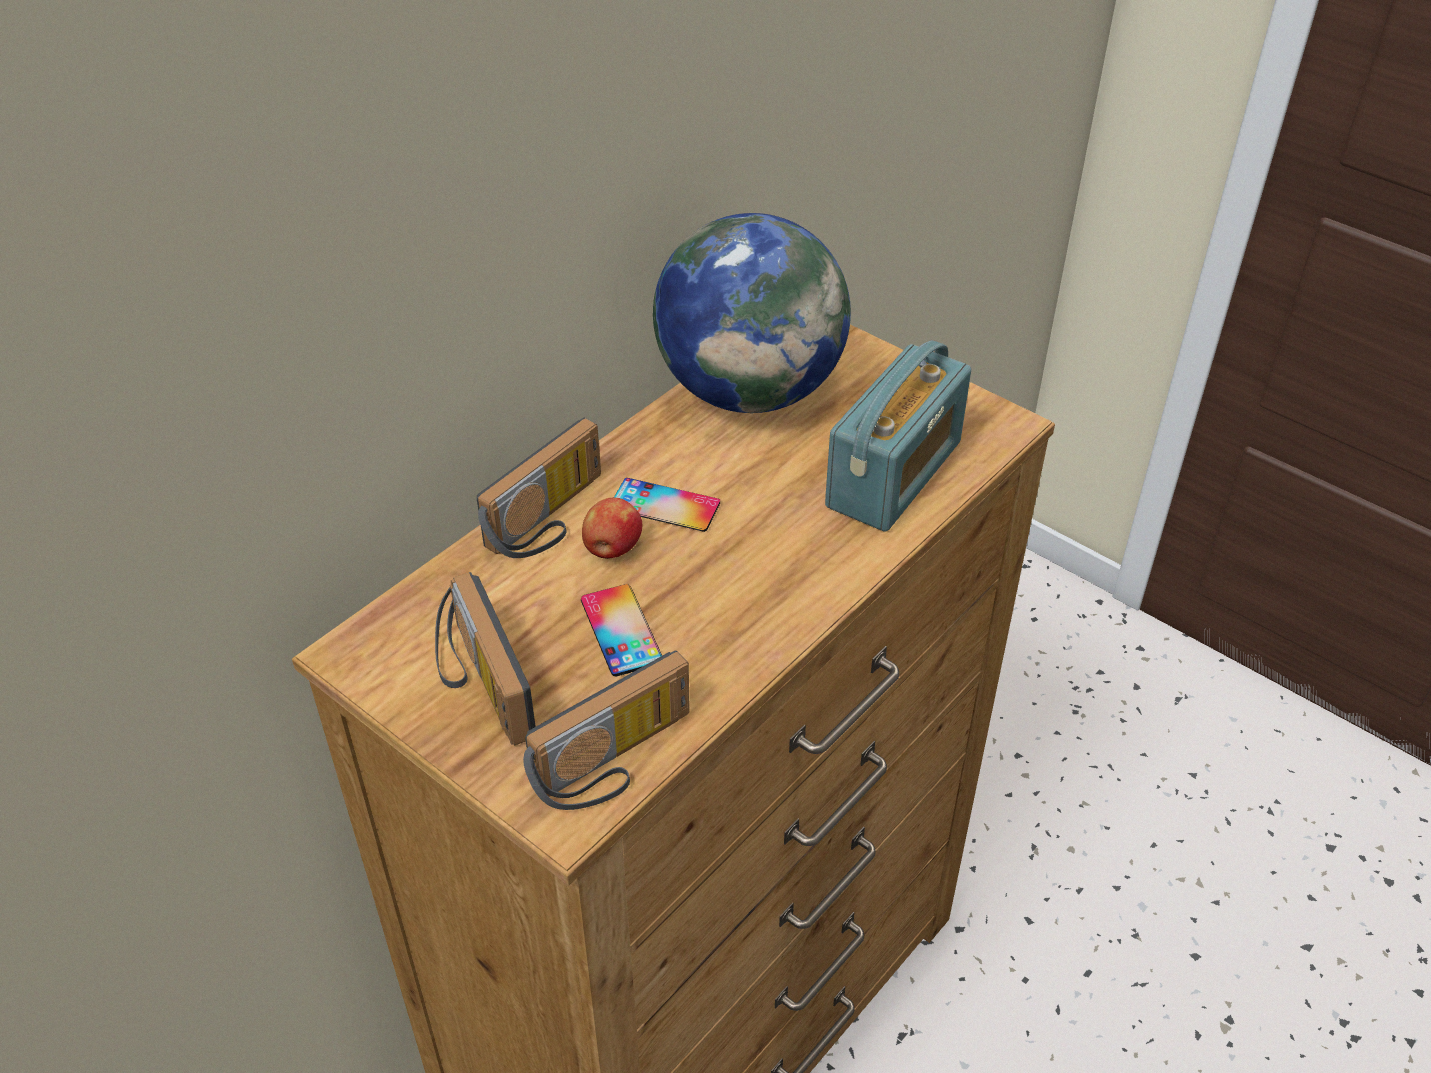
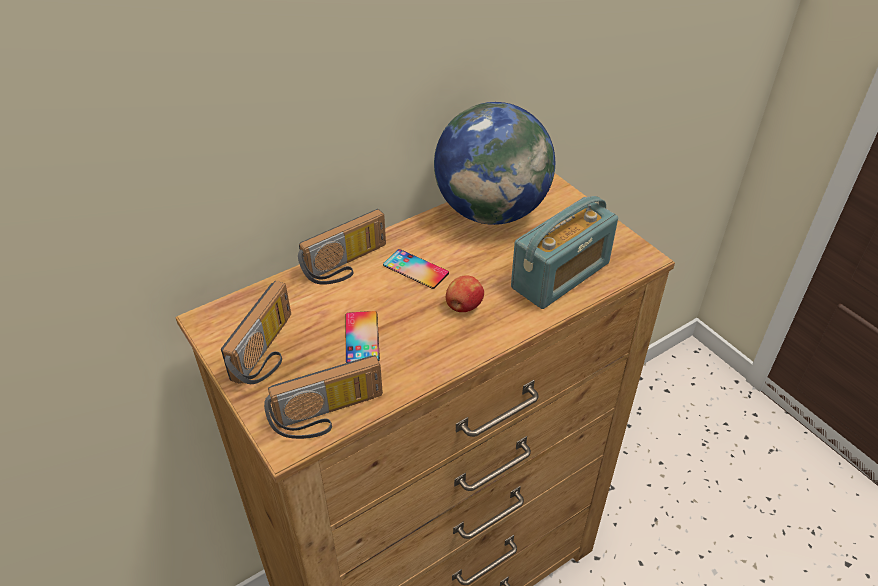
camera: 15 degrees right, 0 degrees up
(477, 683) = (268, 351): radio -> radio turned 150 degrees counterclockwise
(612, 549) = (375, 289): apple -> apple (463, 307)

